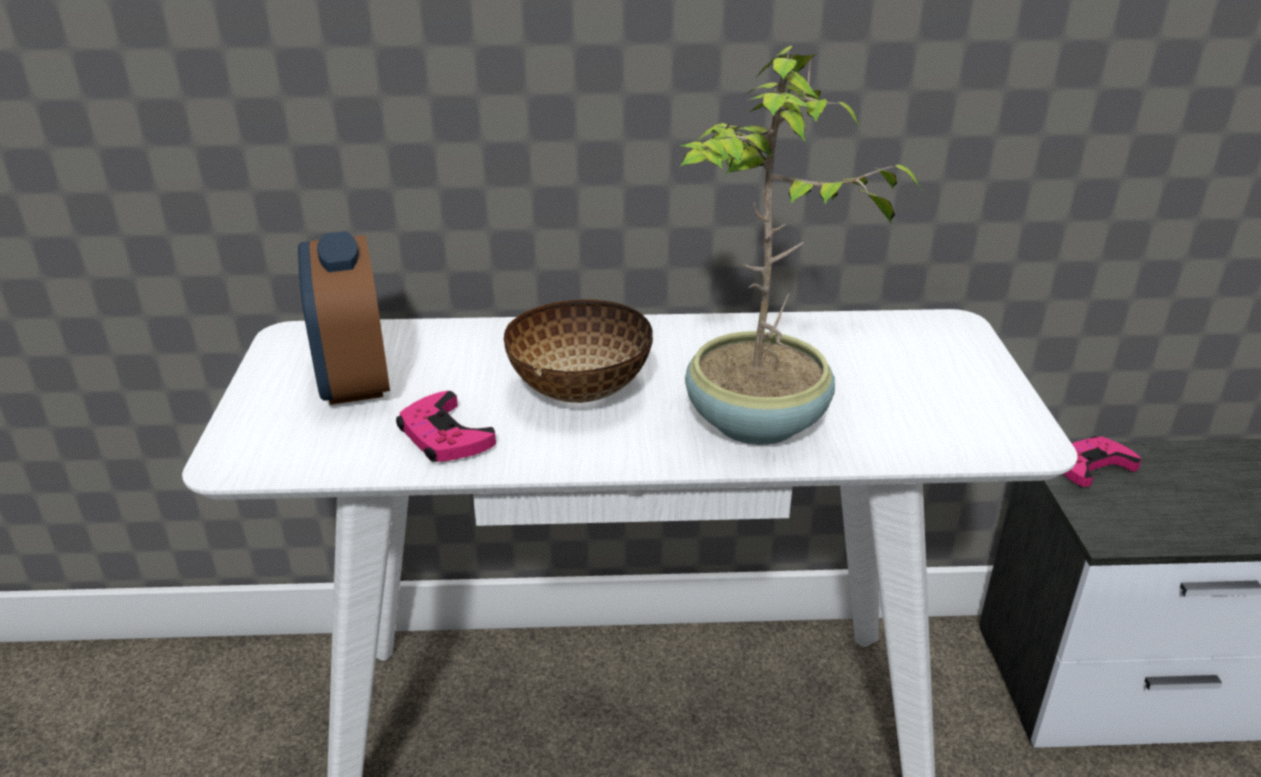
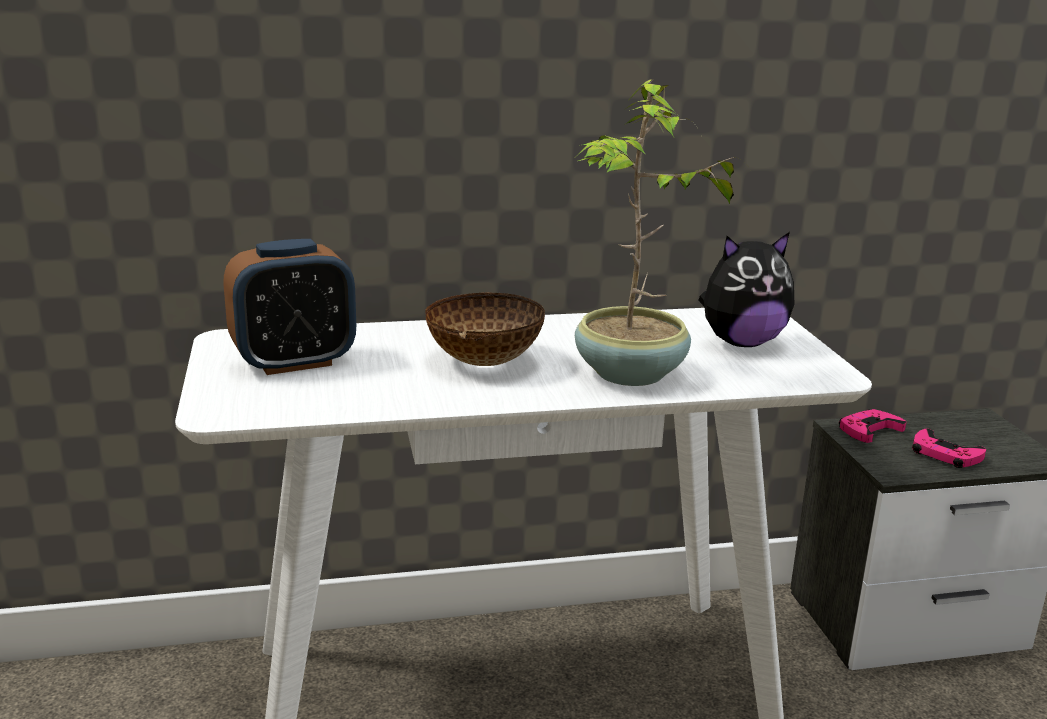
camera: 10 degrees left, 10 degrees down
(354, 380) = (294, 362): alarm clock -> alarm clock turned 90 degrees counterclockwise
(444, 436) = (386, 392): pink game controller -> pink game controller (944, 455)
(917, 374) = (741, 342): none -> plush toy

